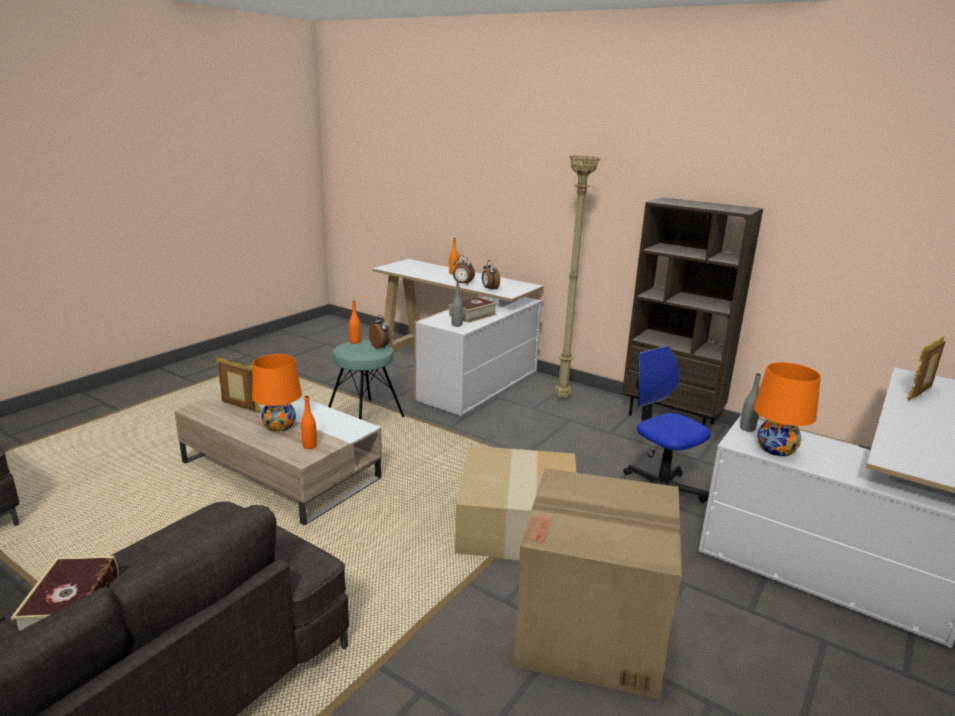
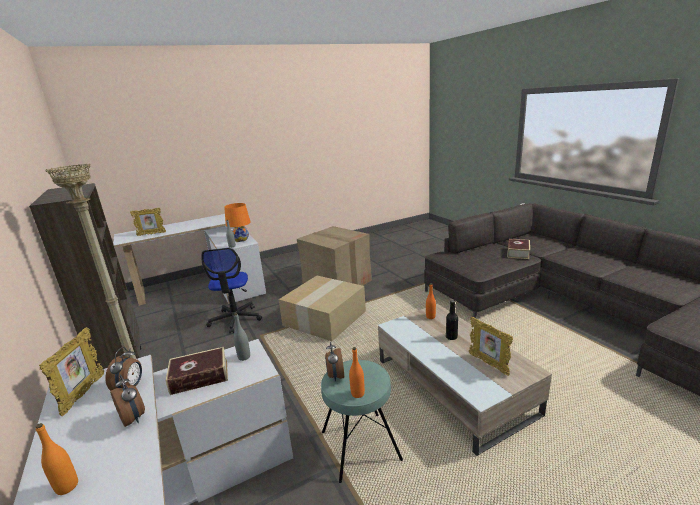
camera: 150 degrees left, 0 degrees up
(279, 426) = (451, 337): orange table lamp -> black bottle
(512, 285) = (83, 394): none -> picture frame

